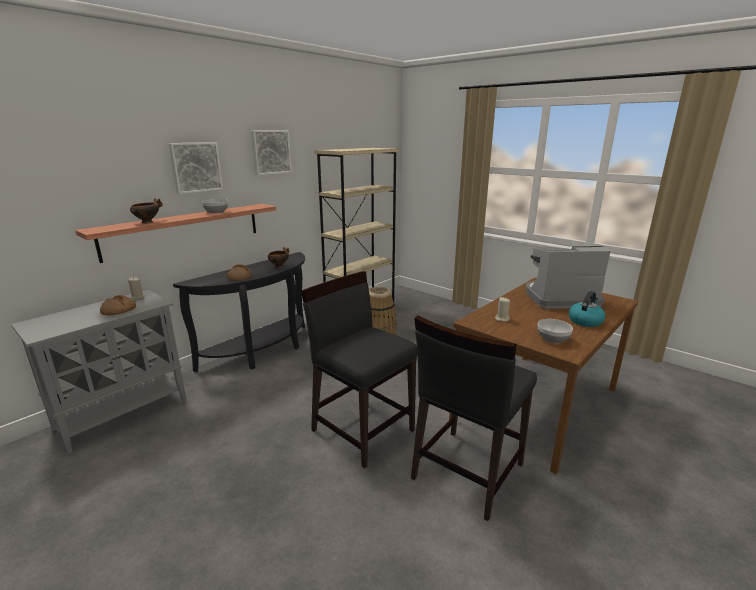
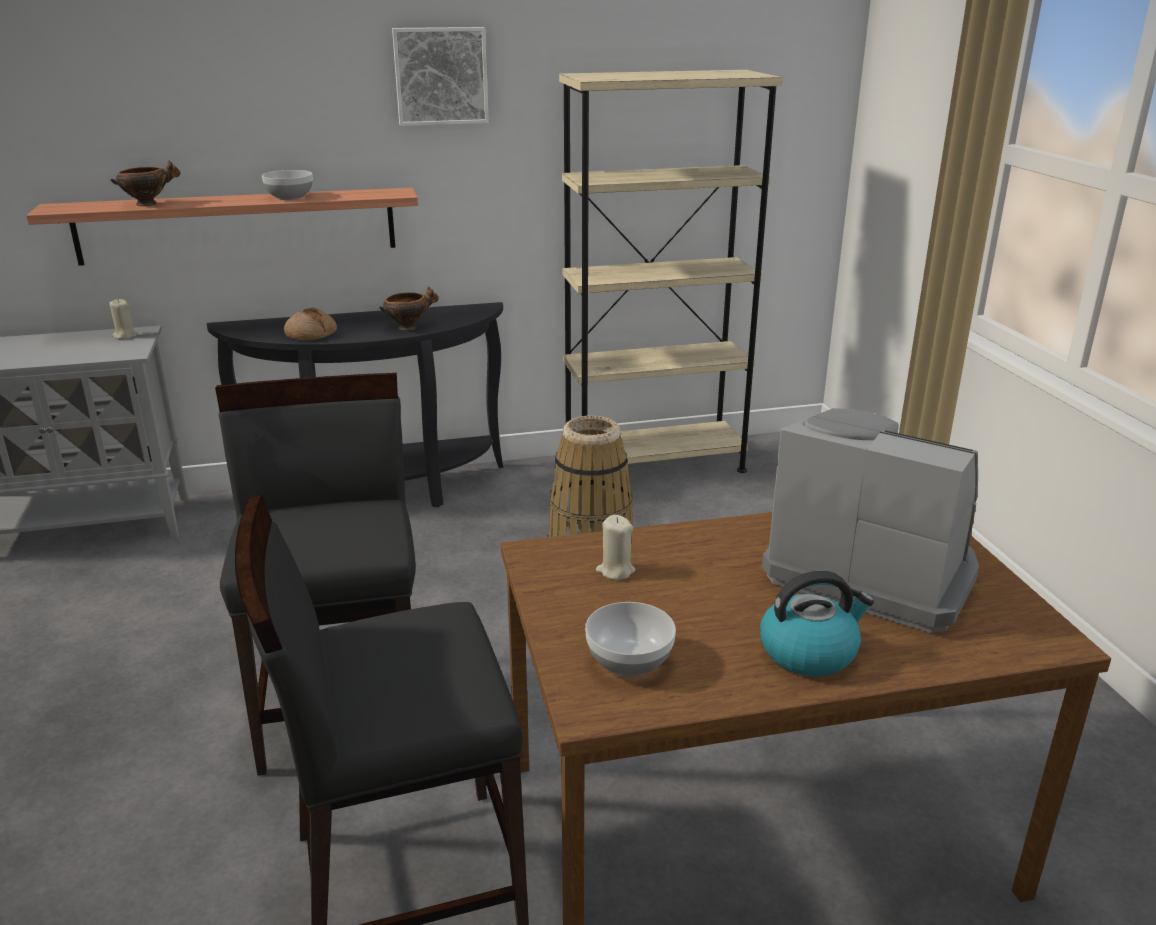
camera: 35 degrees right, 5 degrees up
(119, 311) = (67, 353): bread -> none
(195, 167) = (263, 103): picture -> none

